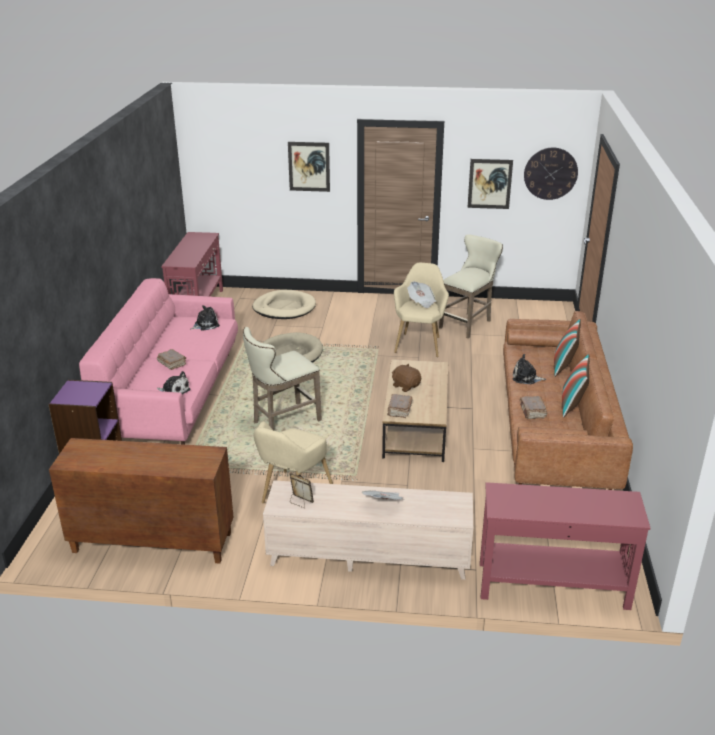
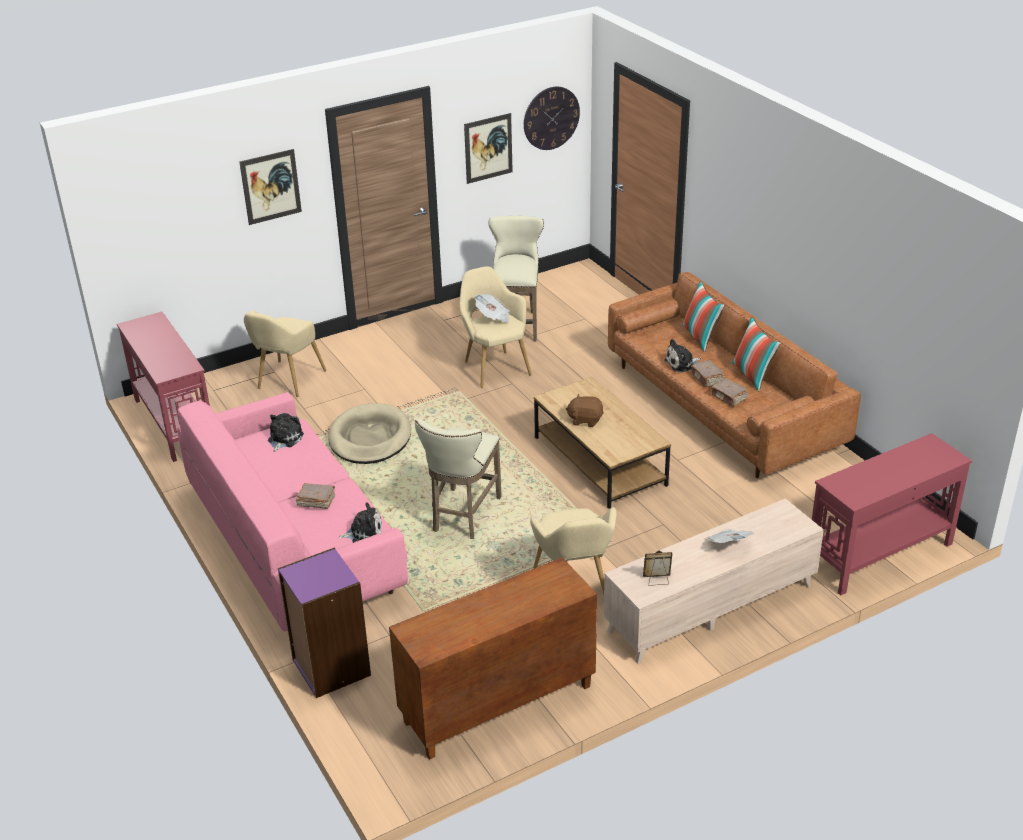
camera: 35 degrees left, 5 degrees up
(284, 308) = (287, 382): beige dog bed -> beige armchair
(399, 410) = (612, 449): brown book -> brown book (707, 379)

